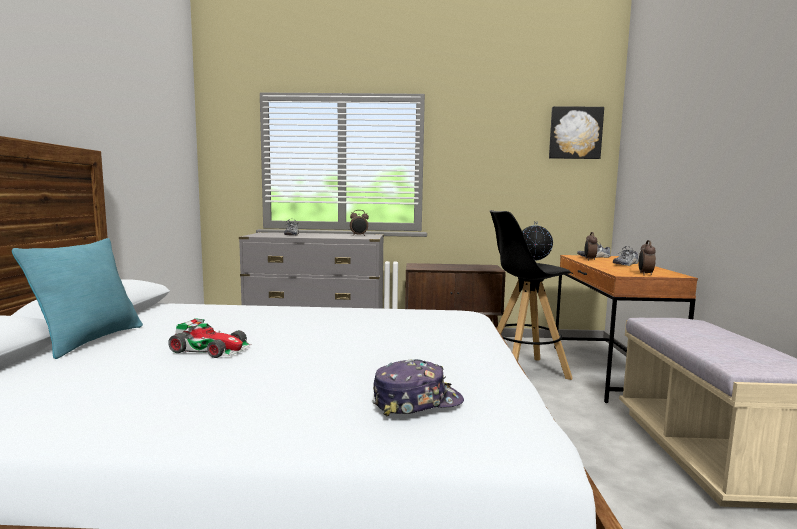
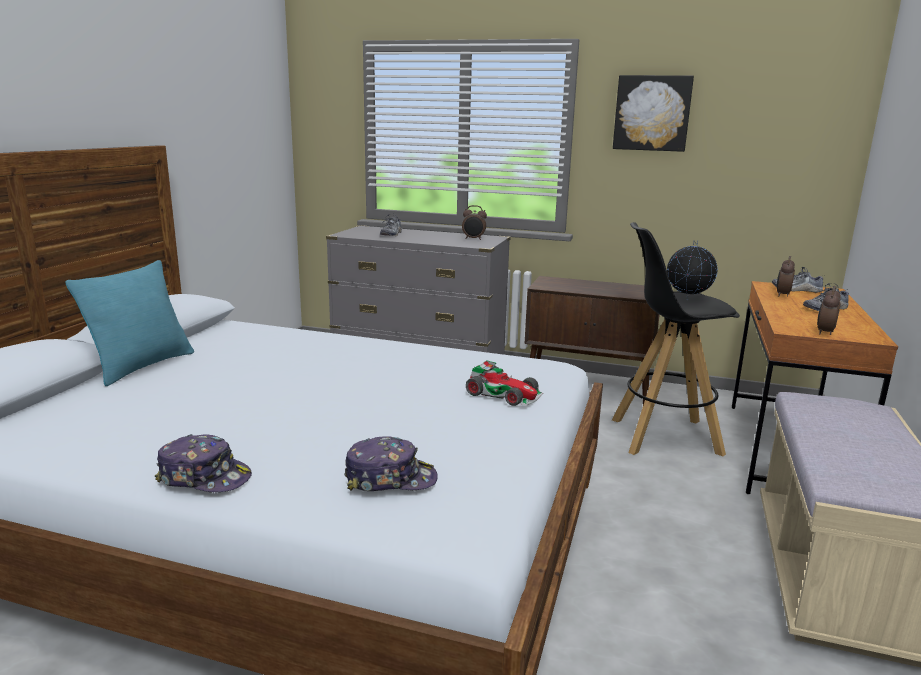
camera: 15 degrees right, 10 degrees up
(212, 349) = (243, 390): toy car -> toy car (504, 394)
(216, 426) = (205, 477): none -> cap
(575, 133) = (803, 97): picture -> picture (652, 113)

